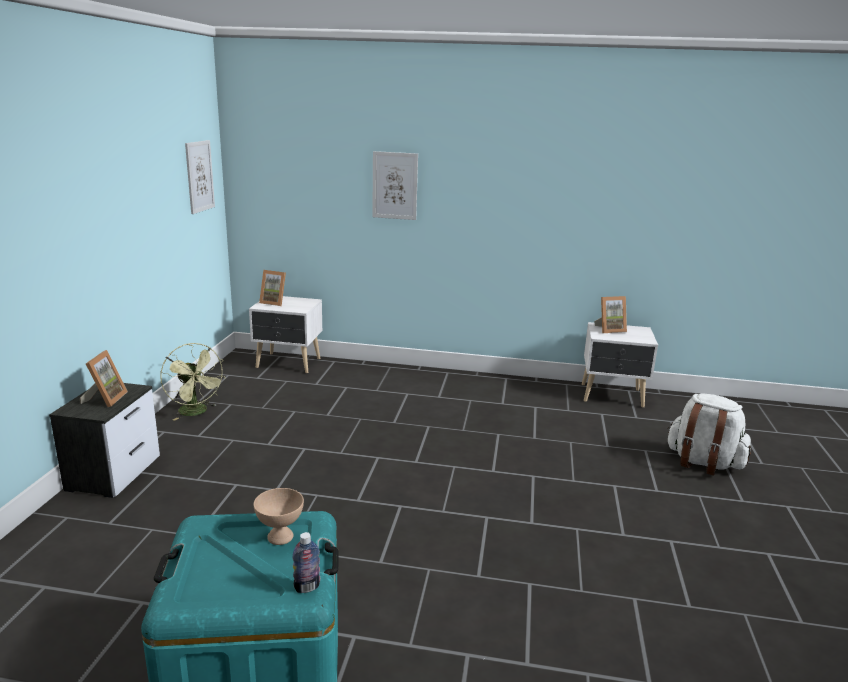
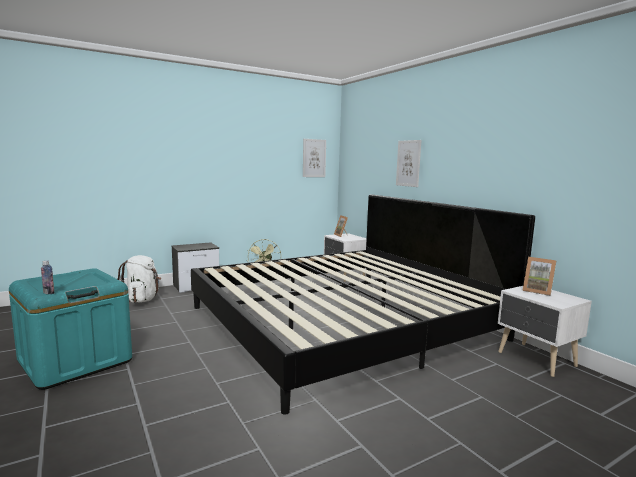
camera: 50 degrees right, 10 degrees down
(105, 399) = (195, 246): picture frame -> none
(279, 537) = (92, 282): beige bowl -> none
(425, 433) = (342, 322): none -> bed
(703, 463) = (523, 430): white backpack -> white backpack (142, 299)

